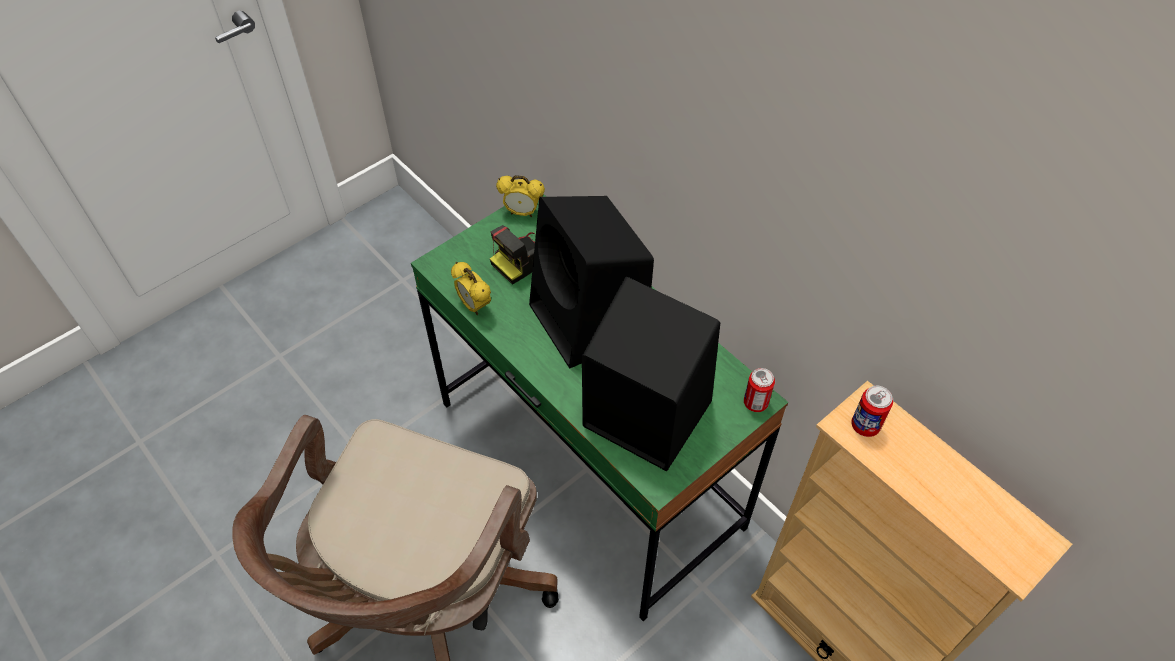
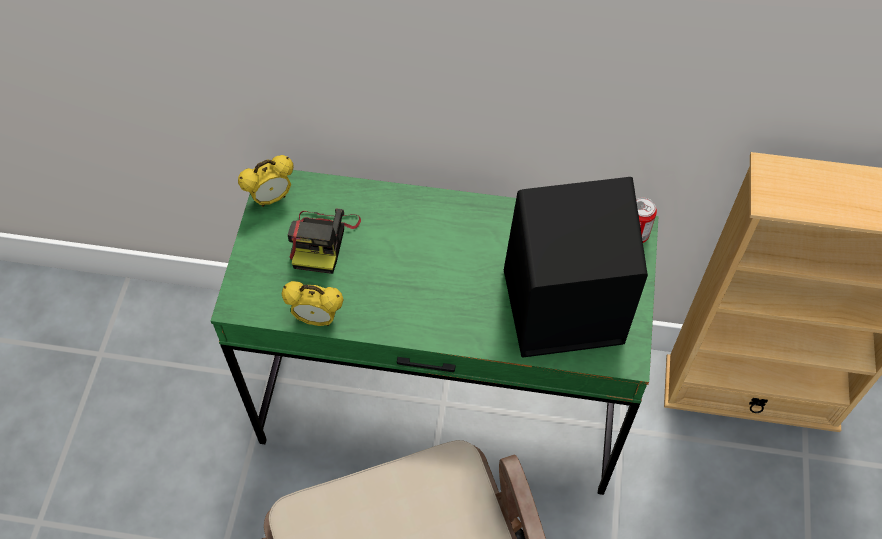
camera: 40 degrees left, 5 degrees up
(590, 321) = (436, 259): black speaker -> none
(865, 426) = (785, 190): can -> none

